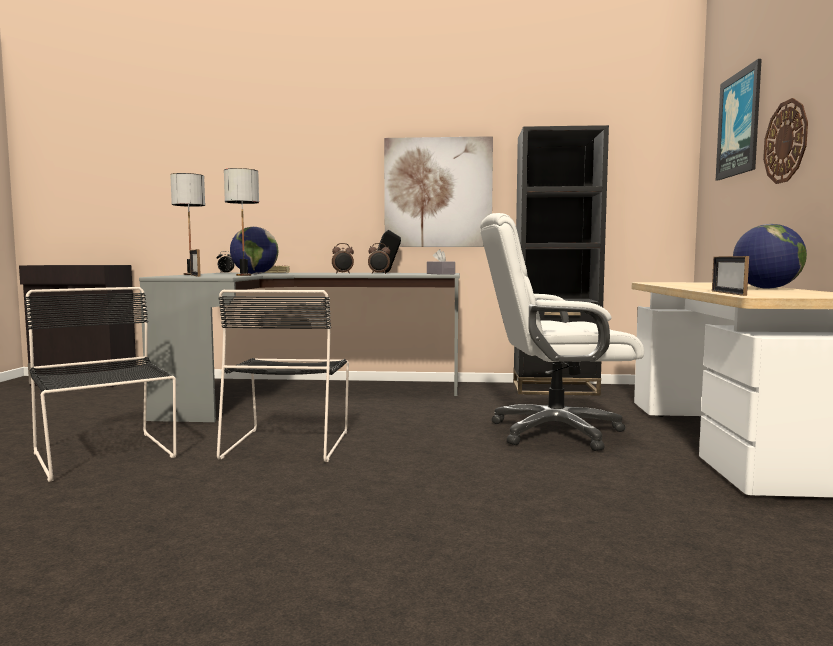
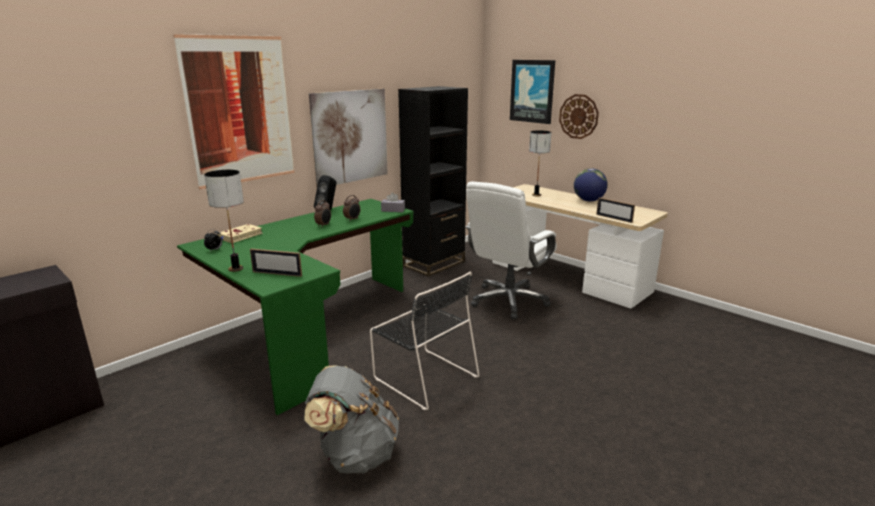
camera: 50 degrees left, 15 degrees up
(105, 456) = (355, 454): black chair -> grey backpack
(244, 275) = (306, 259): table lamp -> table lamp (536, 195)
(254, 274) = (272, 248): globe -> none
(303, 152) = (239, 110): none -> picture
(307, 394) = (311, 330): grey desk -> green desk

